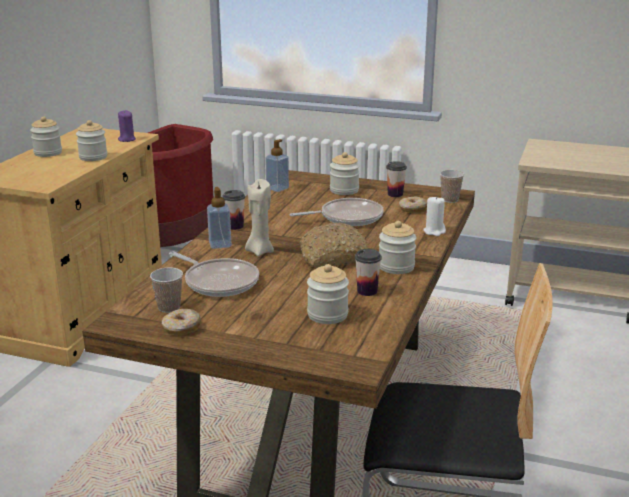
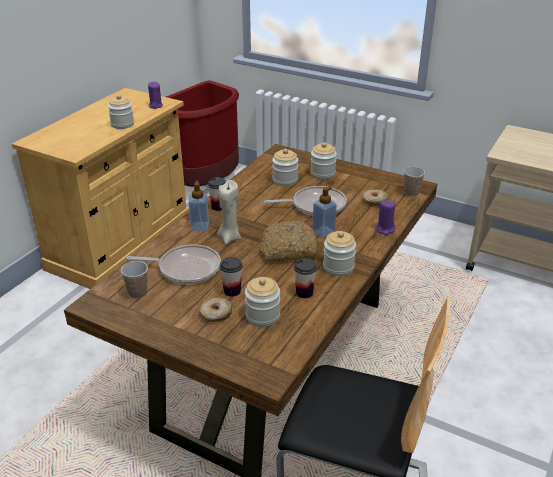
camera: 10 degrees right, 10 degrees up
(48, 153) = (88, 117): jar -> jar (285, 180)
(181, 328) = (140, 317): donut -> donut (216, 314)
(219, 282) = (186, 268): frying pan -> frying pan turned 45 degrees counterclockwise
(277, 188) = (267, 166): soap dispenser -> soap dispenser (323, 232)
(395, 194) = (365, 182): cup -> cup (232, 291)
(434, 231) = (385, 229): white candle -> purple candle

